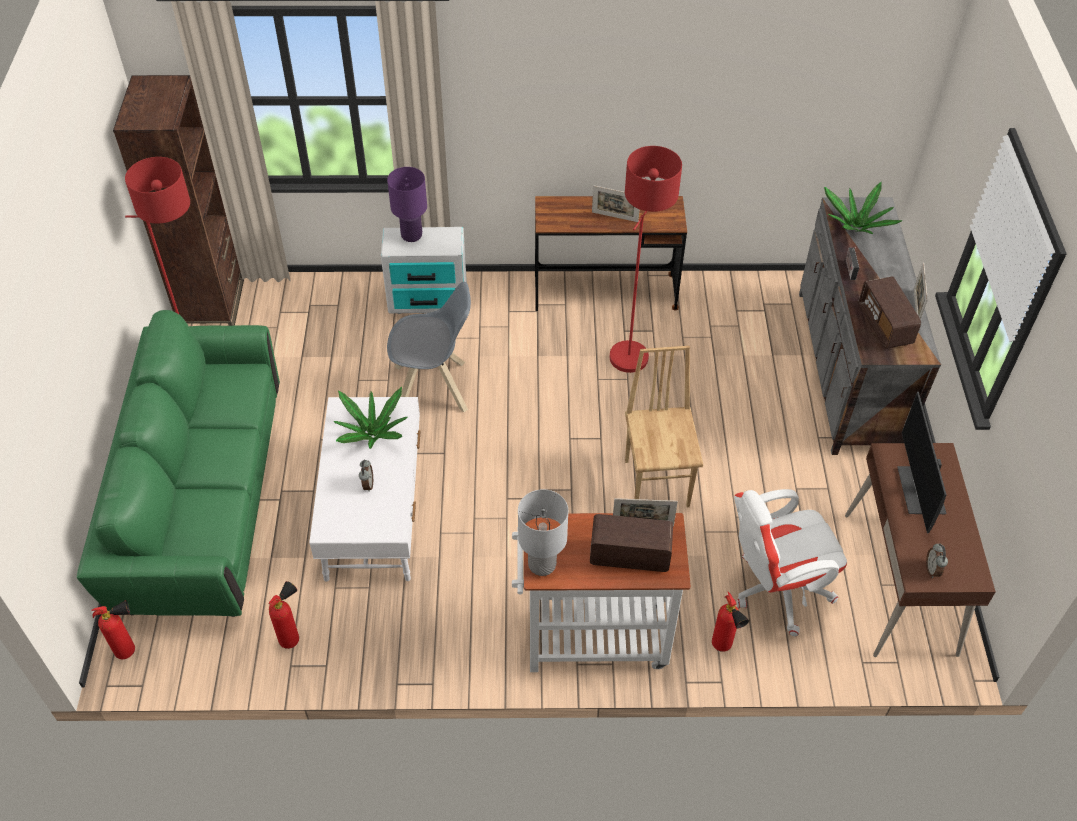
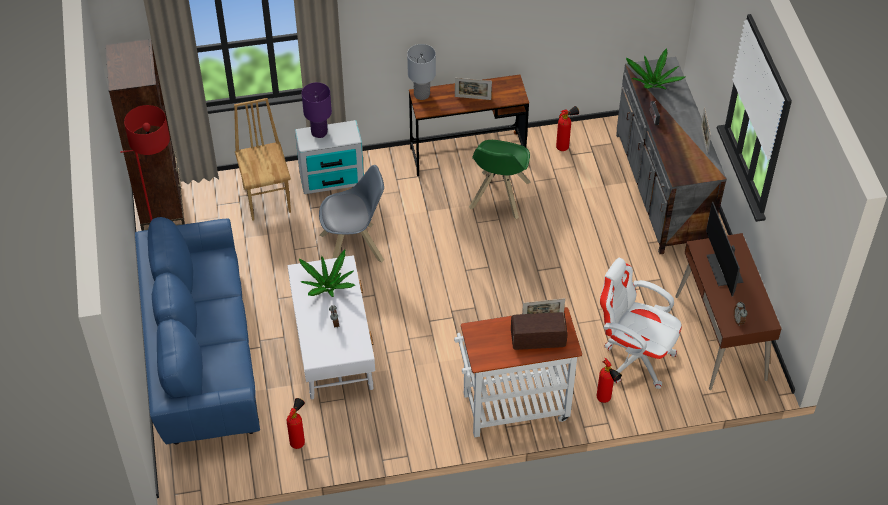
camera: 10 degrees left, 0 degrees up
(130, 650) = (183, 468): fire extinguisher -> fire extinguisher (565, 146)
(201, 500) = (201, 356): green sofa -> blue sofa
(542, 566) = (481, 355): grey table lamp -> grey table lamp (422, 95)
(633, 350) = (499, 196): red floor lamp -> green chair
(658, 482) = (537, 293): brown chair -> brown chair (268, 199)
(773, 591) = (633, 357): white office chair -> white office chair turned 60 degrees clockwise
(884, 325) = (684, 156): radio -> none

